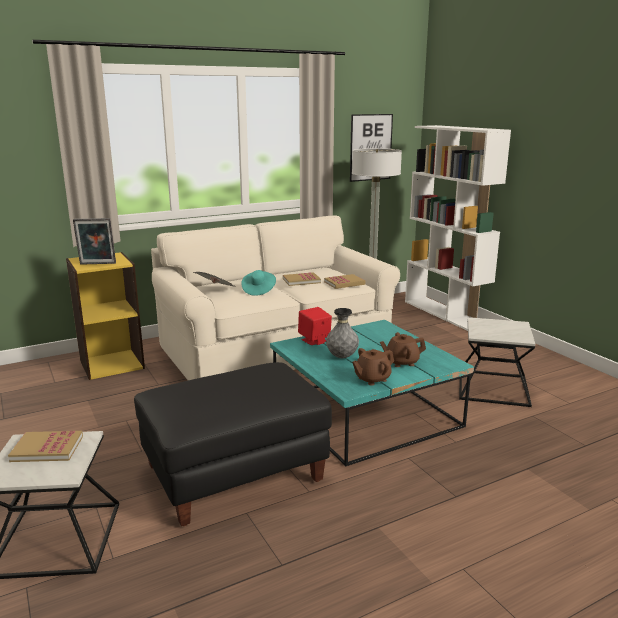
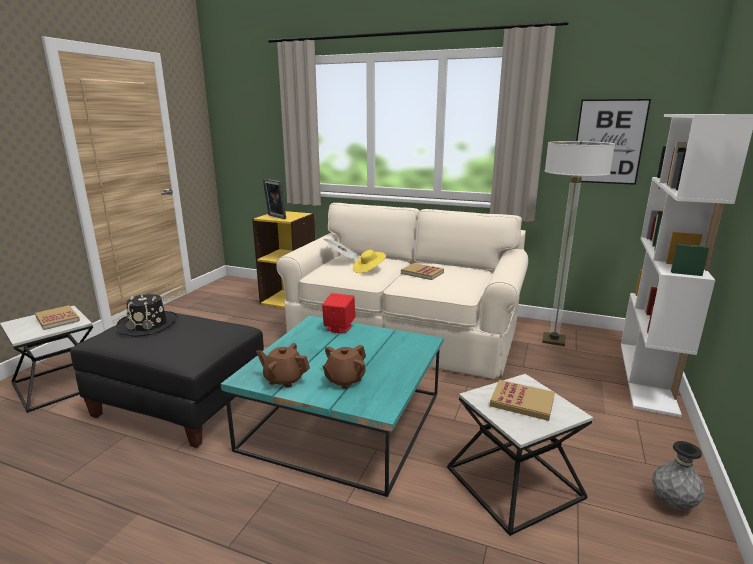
camera: 50 degrees right, 0 degrees up
(199, 395) = (148, 324): none -> black hat
(258, 290) = (369, 270): turquoise hat -> yellow hat
(342, 357) = (318, 350): grey vase -> grey vase (673, 503)
(344, 283) = (450, 287): book -> book (522, 402)
(401, 362) = (344, 380): brown teapot -> brown teapot turned 90 degrees counterclockwise

